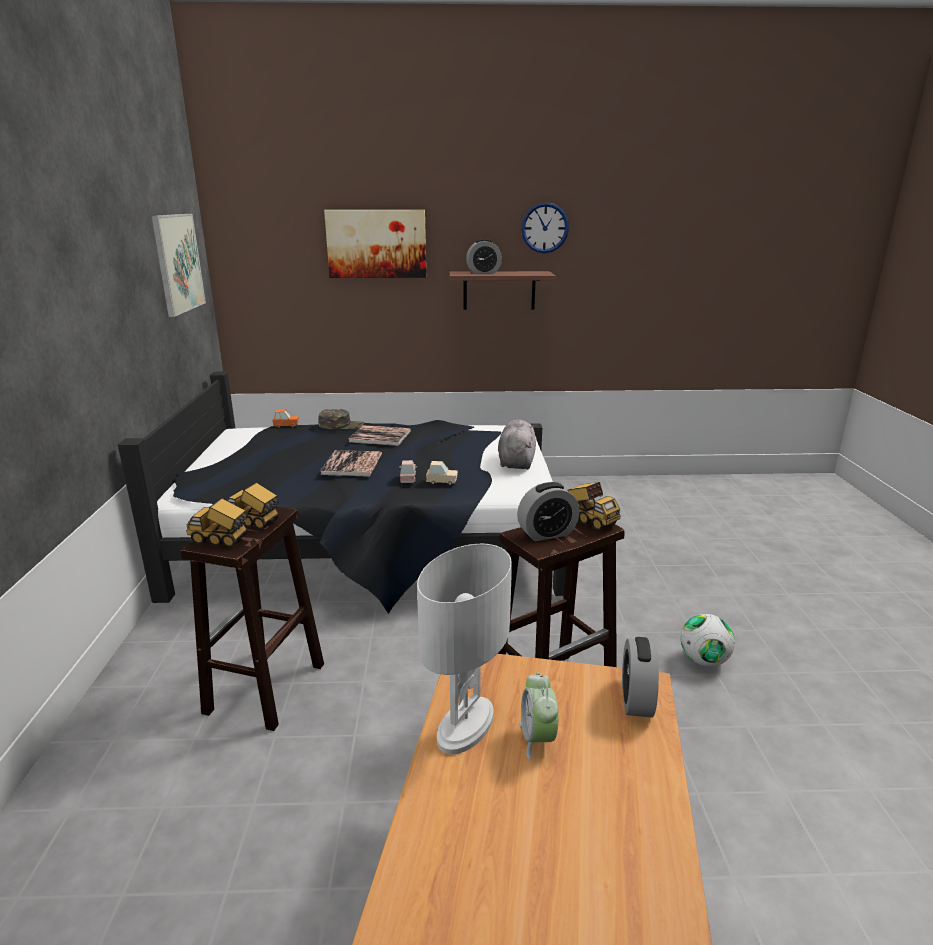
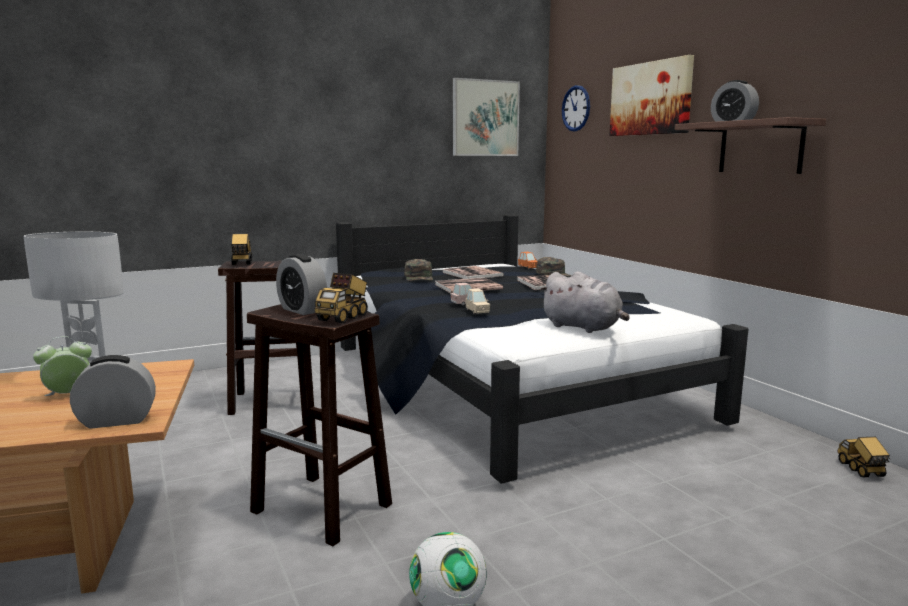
camera: 65 degrees right, 10 degrees down
(254, 522) = (274, 263): toy truck -> toy truck (861, 470)
(266, 474) = (419, 277): none -> green cap
(285, 451) = (472, 274): none -> book
(516, 461) = (584, 328): grey plush toy -> grey plush toy turned 60 degrees clockwise
(544, 228) = (824, 57): wall clock -> wall clock (576, 108)

